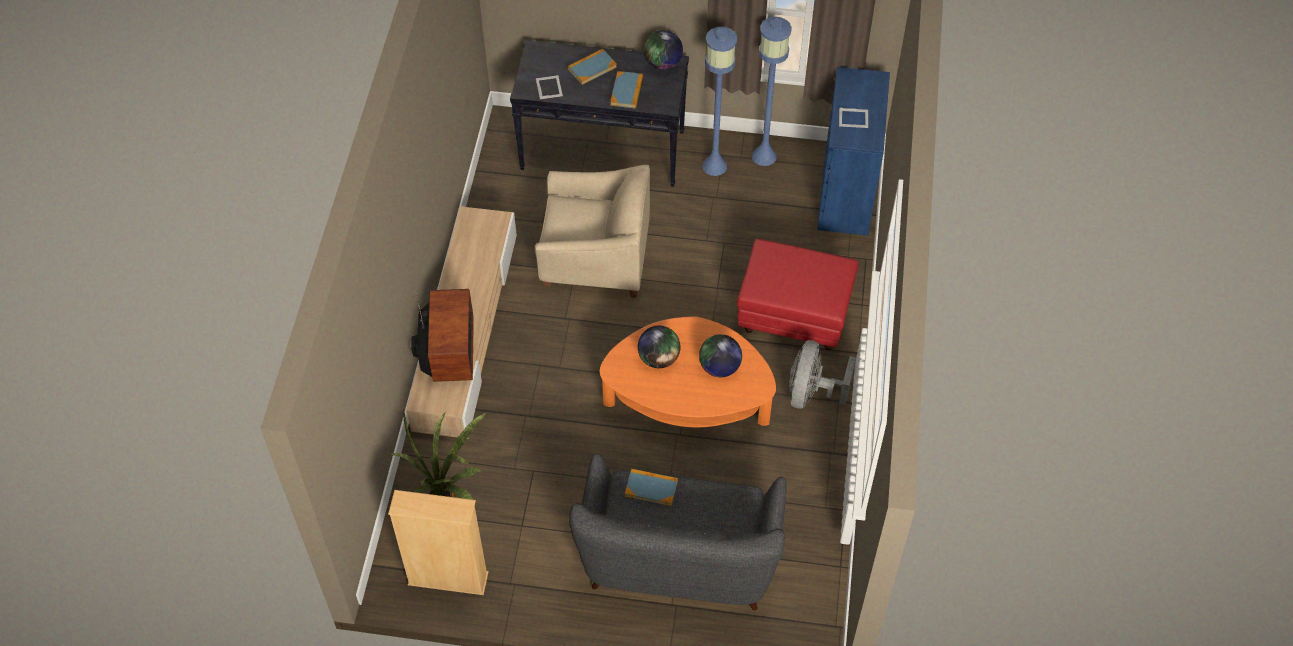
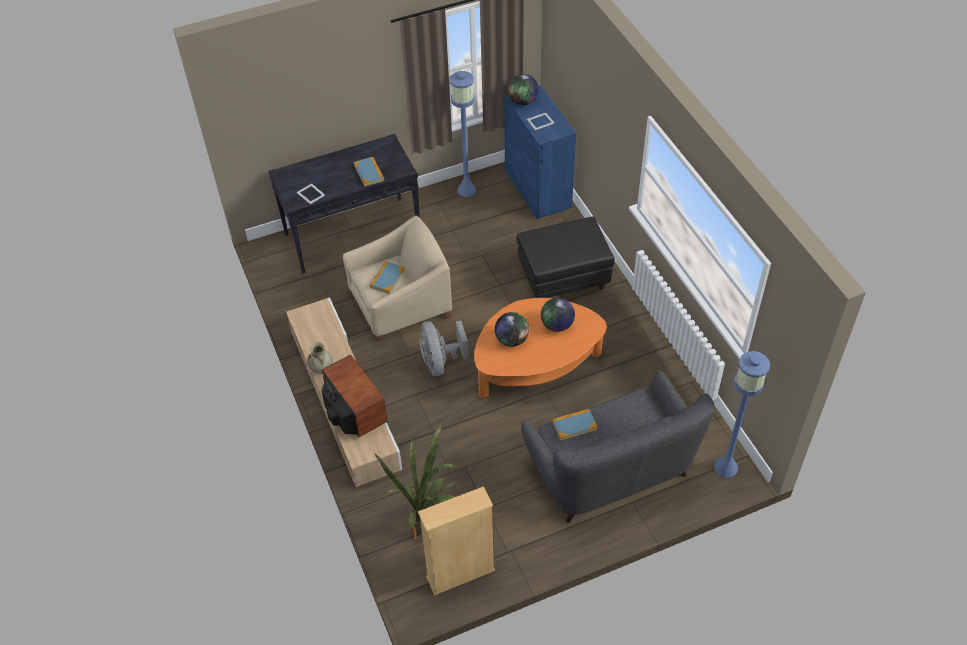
camera: 30 degrees left, 5 degrees down
(451, 288) = (322, 368): none -> beige vase
(592, 68) = (332, 169): book -> book (387, 278)
(663, 63) = (380, 145): globe -> globe (523, 101)
(714, 166) = (438, 211): blue floor lamp -> blue floor lamp (726, 467)
(794, 315) = (563, 278): red ottoman -> black ottoman
(811, 393) = (612, 320): grey fan -> grey fan (440, 362)

